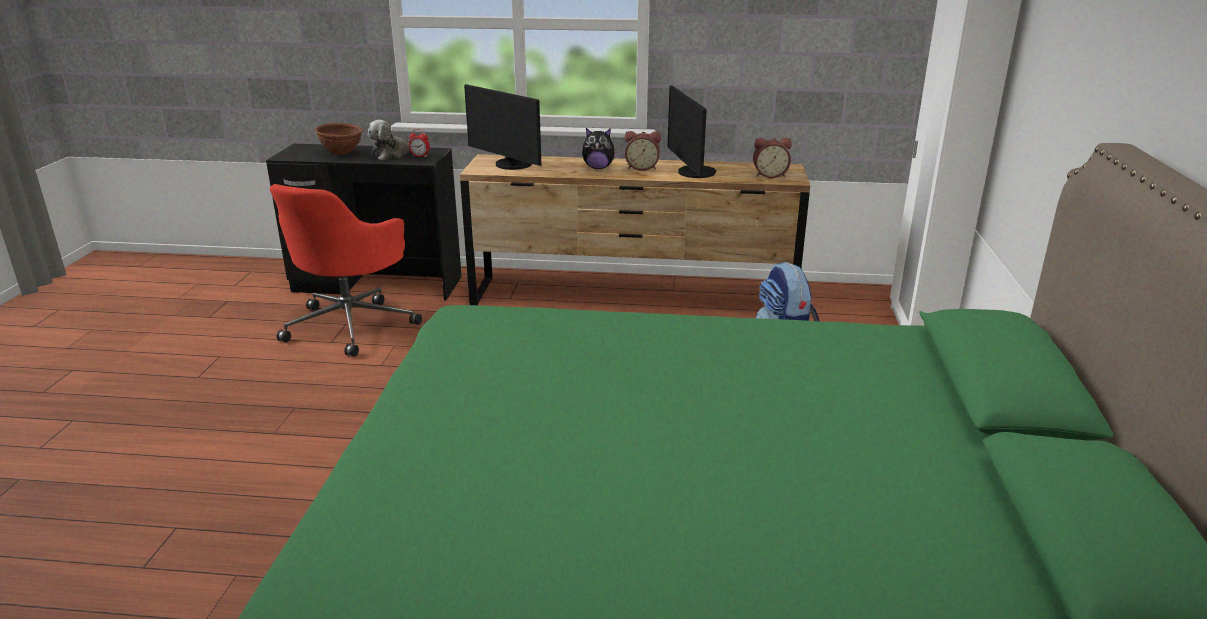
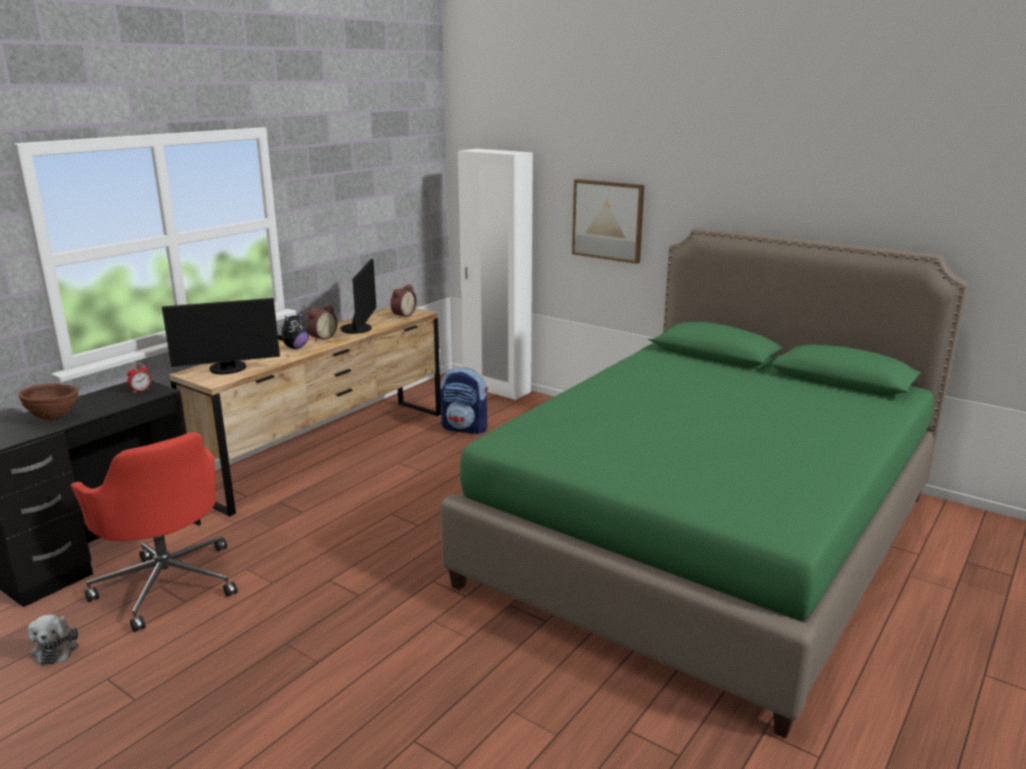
camera: 60 degrees left, 5 degrees down
(392, 154) = (108, 399): plush toy -> plush toy (56, 648)
(692, 173) = (360, 329): monitor -> monitor turned 105 degrees counterclockwise
(1064, 105) = (608, 220): none -> picture

